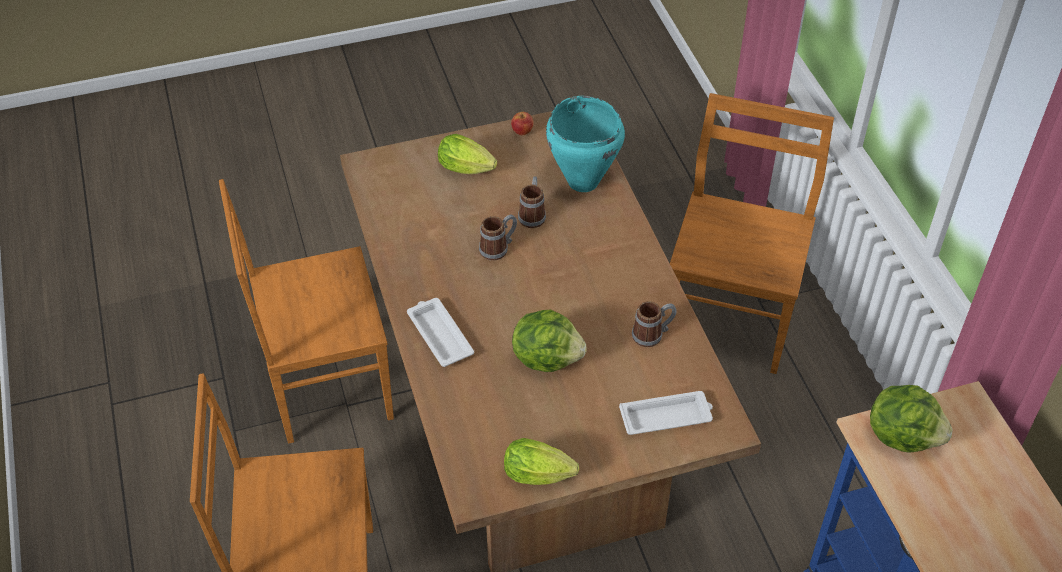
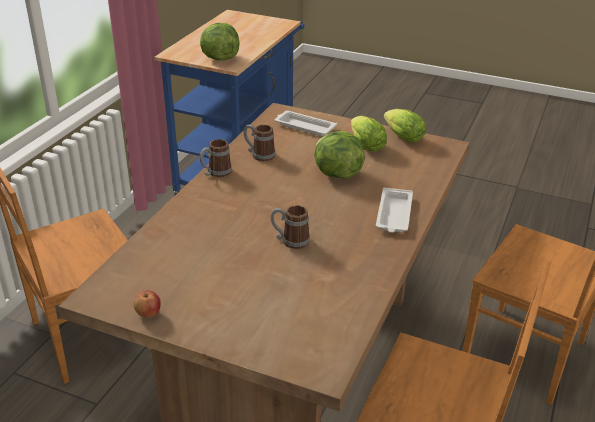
camera: 140 degrees left, 15 degrees down
(469, 169) = (237, 308): lettuce -> lettuce (364, 145)
(532, 214) = (235, 248): mug -> mug (215, 173)
(582, 182) = (167, 248): turquoise cooking pot -> none

